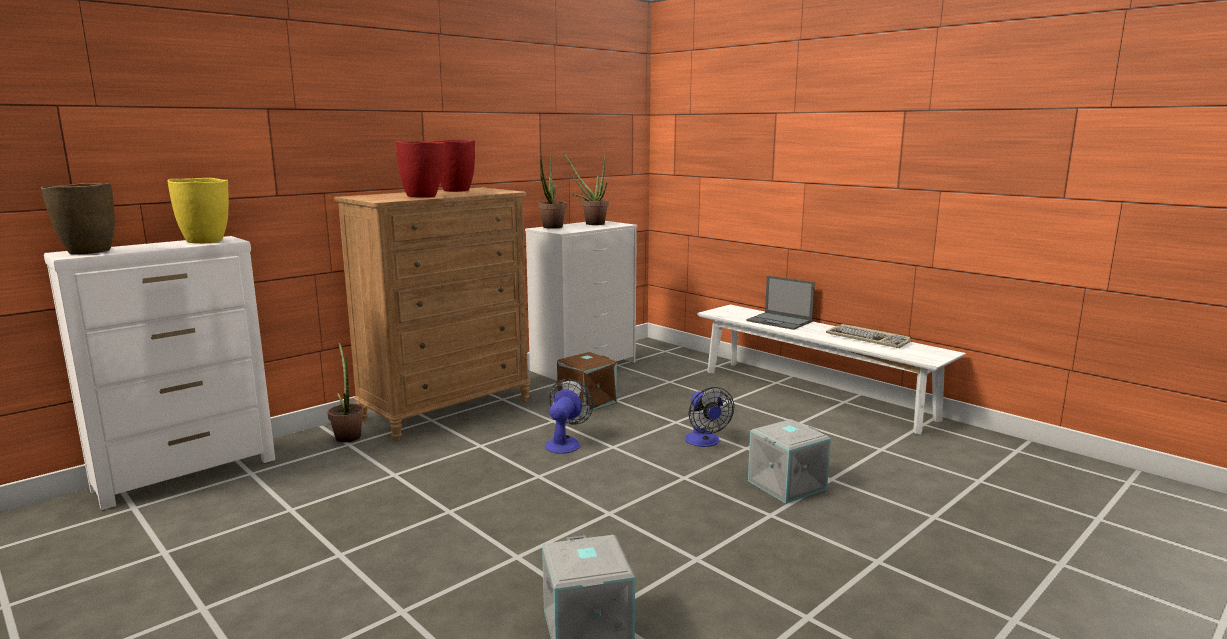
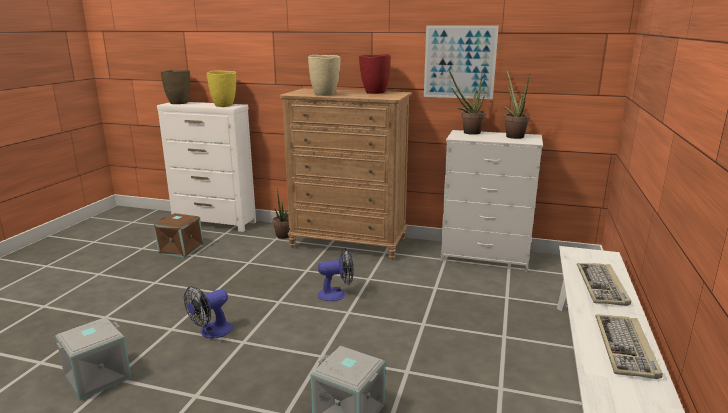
camera: 60 degrees right, 5 degrees up
(422, 196) = (325, 94): red vase -> beige vase
(522, 147) = (459, 62): none -> picture
(586, 401) = (418, 278): brown storage box -> brown storage box (181, 249)
(704, 442) = (396, 348): fan -> fan (211, 332)
(780, 321) = (602, 286): laptop -> keyboard

